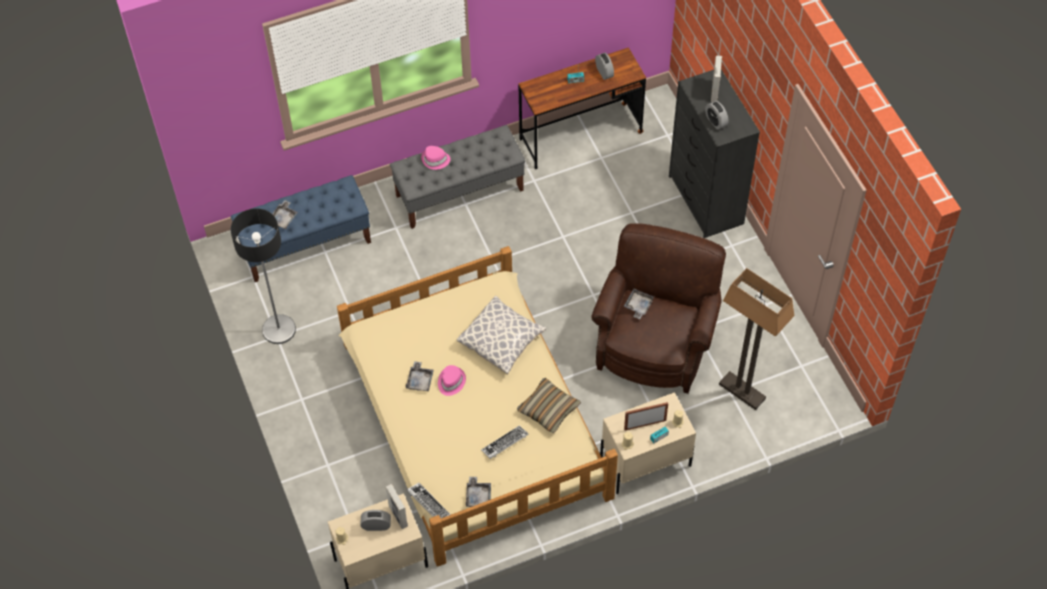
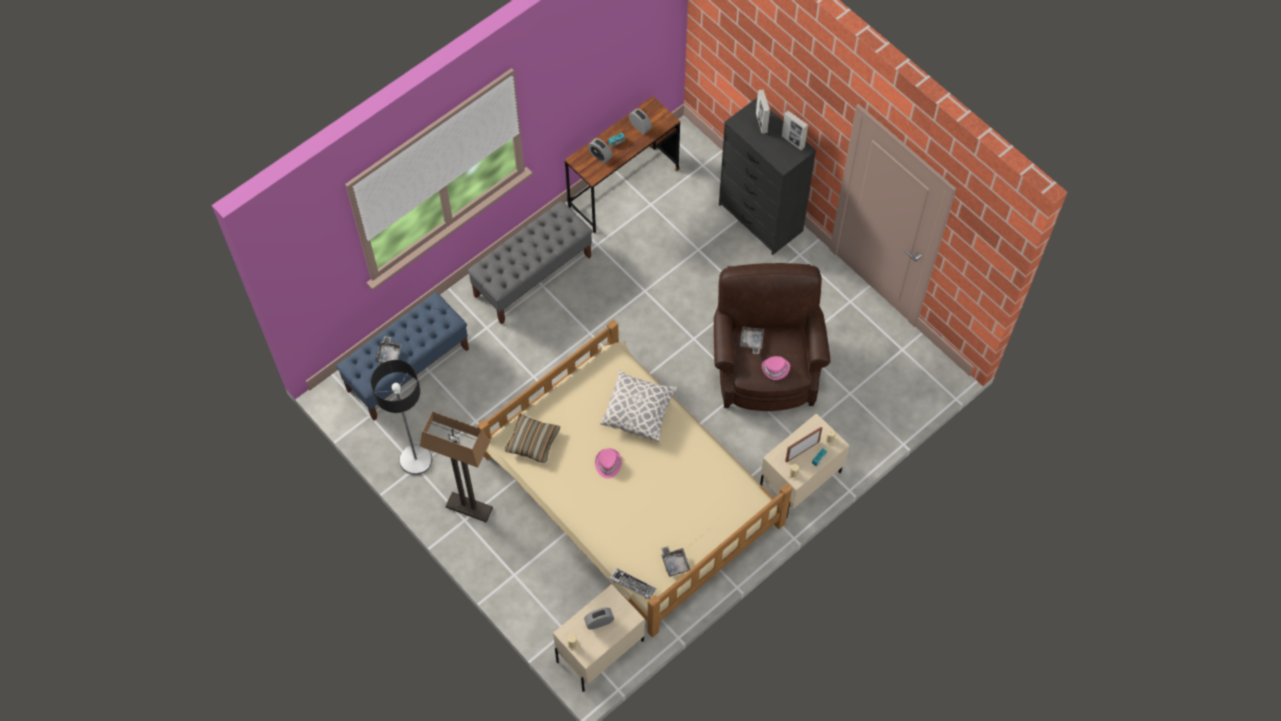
camera: 20 degrees left, 5 degrees up
(398, 516) = (615, 607): picture frame -> picture frame (793, 141)
(420, 380) = (579, 471): grey tray -> none
(435, 160) = (509, 255): pink hat -> pink hat (775, 369)
(505, 444) = (680, 507): keyboard -> none
(548, 409) = (706, 462): pillow -> pillow (532, 442)
(716, 121) = (773, 151): alarm clock -> alarm clock (600, 156)
(741, 391) = (859, 389): floor lamp -> floor lamp (469, 508)

